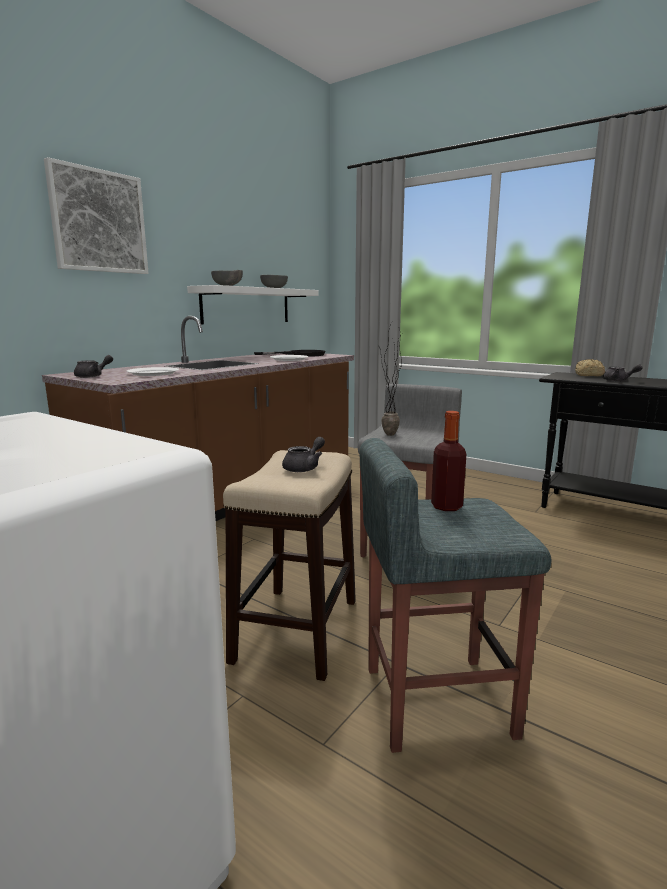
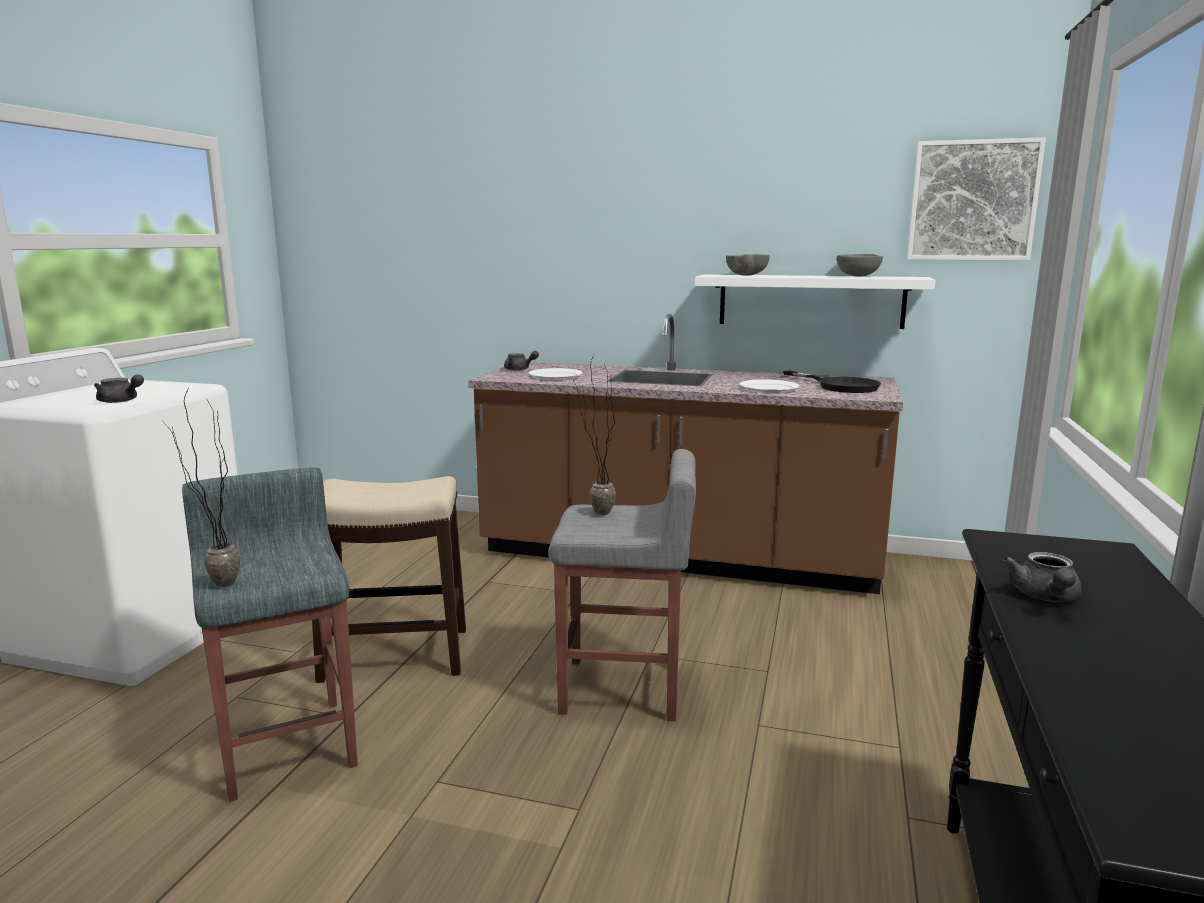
camera: 70 degrees right, 0 degrees up
(98, 221) = (595, 209): picture -> picture (972, 201)
(304, 468) = (390, 491): grey teapot -> grey teapot (121, 401)
(446, 506) = (306, 557): bottle -> none
(513, 540) = (213, 586): none -> potted plant
(588, 375) = (1115, 571): bread -> none

